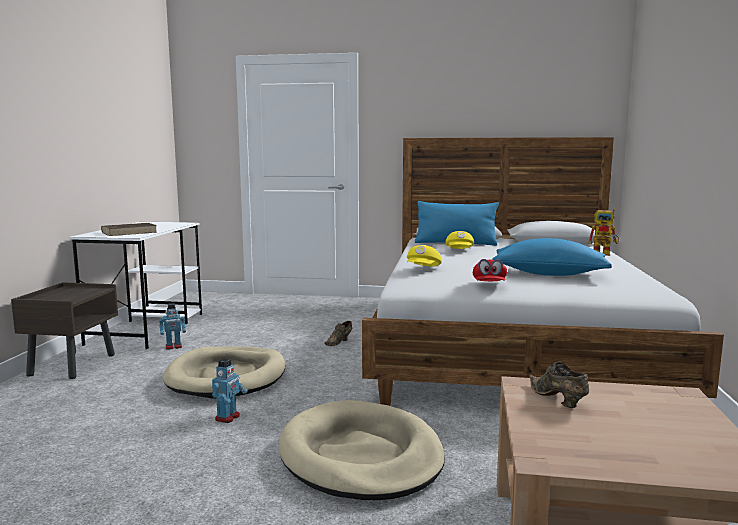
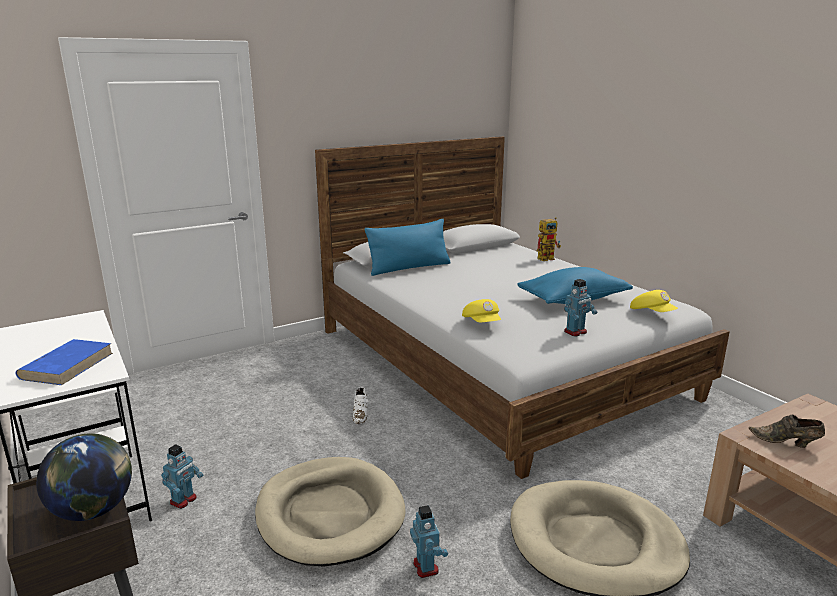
camera: 40 degrees left, 10 degrees up
(70, 298) = (94, 510): none -> globe
(130, 232) = (67, 365): brown book -> blue book
(339, 342) = (360, 414): brown shoe -> white shoe
(460, 251) = (441, 281): yellow cap -> yellow cap (652, 313)
(489, 285) = (576, 332): red cap -> toy robot

